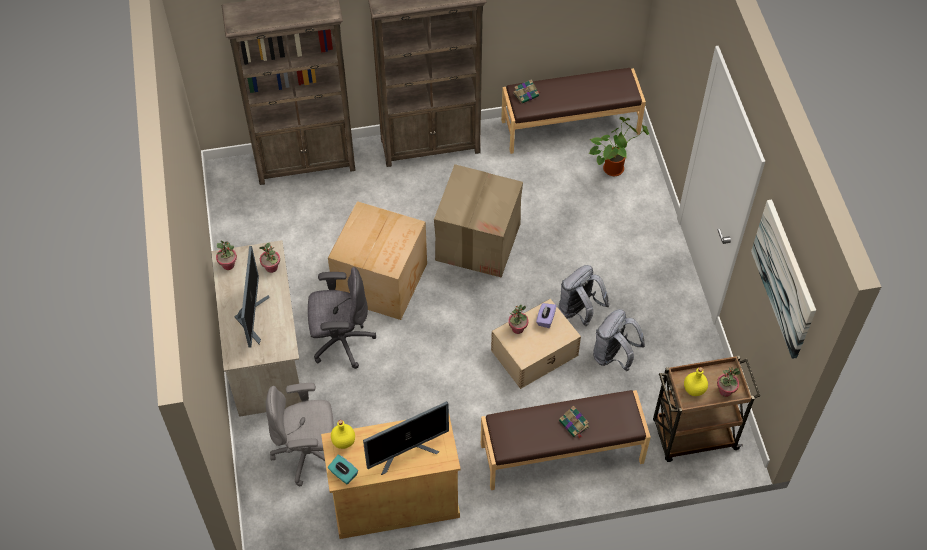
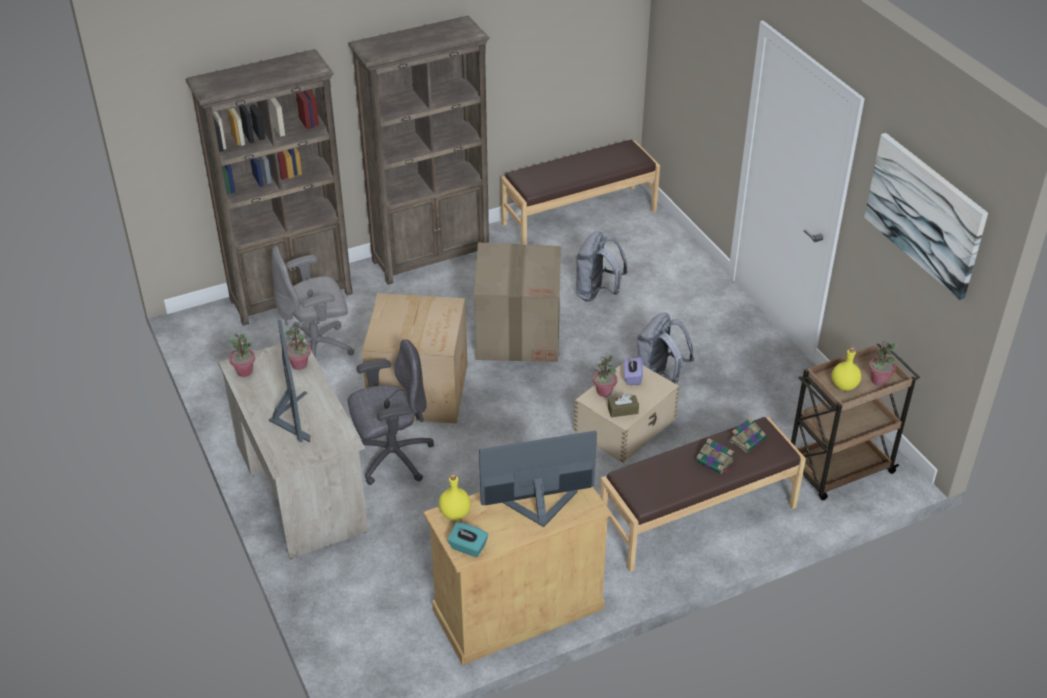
camera: 15 degrees left, 15 degrees down
(308, 453) = (390, 581): grey office chair -> grey office chair (317, 349)
(407, 452) = (538, 508): monitor -> monitor turned 150 degrees counterclockwise
(526, 94) = (530, 177): book -> book (747, 439)
(526, 350) = (622, 410): none -> brown tissue box
(613, 356) = (716, 411): grey backpack -> grey backpack (597, 293)
(614, 167) = (641, 243): potted plant -> none

